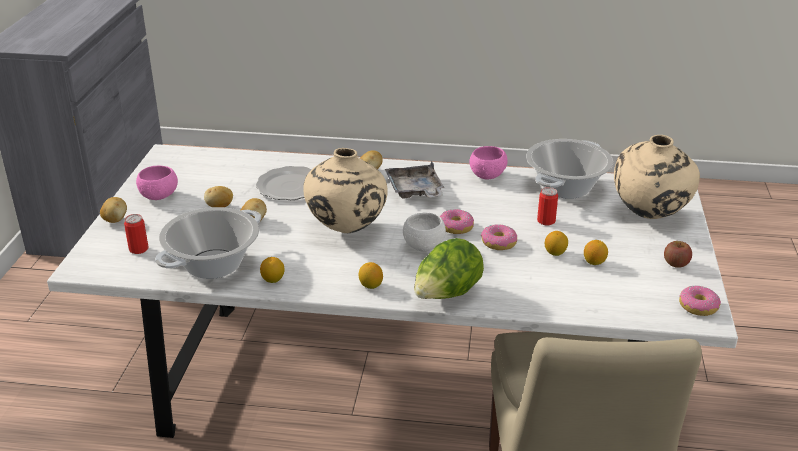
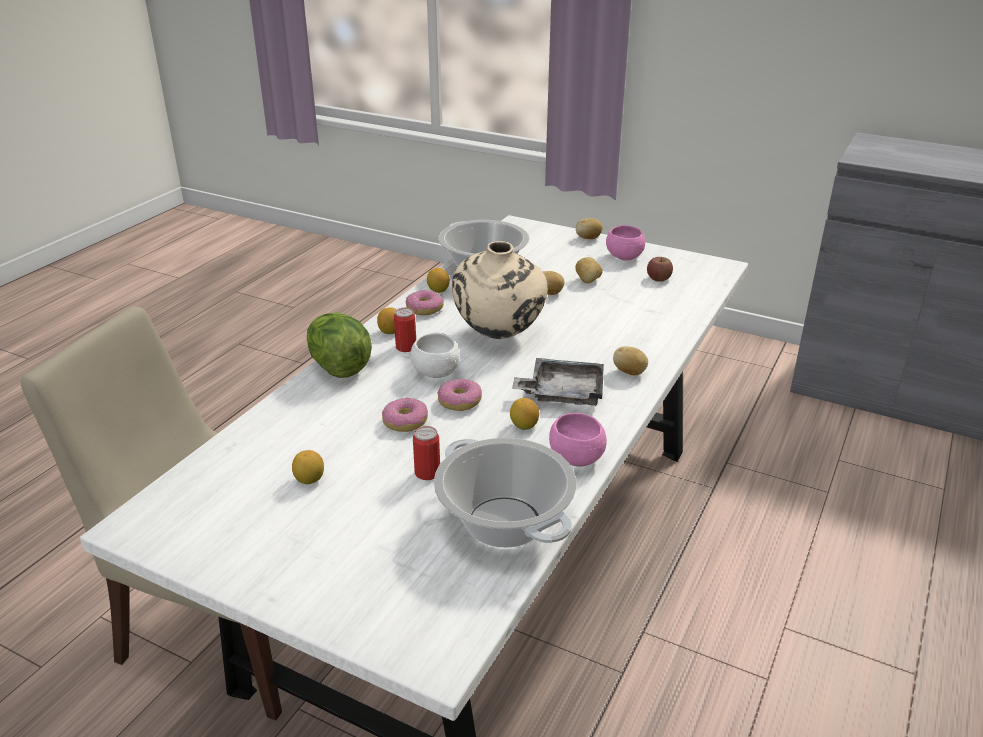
camera: 110 degrees right, 0 degrees up
(138, 249) = (531, 244): can -> can (406, 347)
(291, 187) = (612, 320): plate -> none
(555, 253) = (353, 456): lemon -> lemon (524, 426)
(649, 216) = (372, 579): beige vase -> none
(676, 263) = (245, 551): apple -> apple (658, 278)
(698, 307) = (154, 529): donut -> donut (424, 309)

